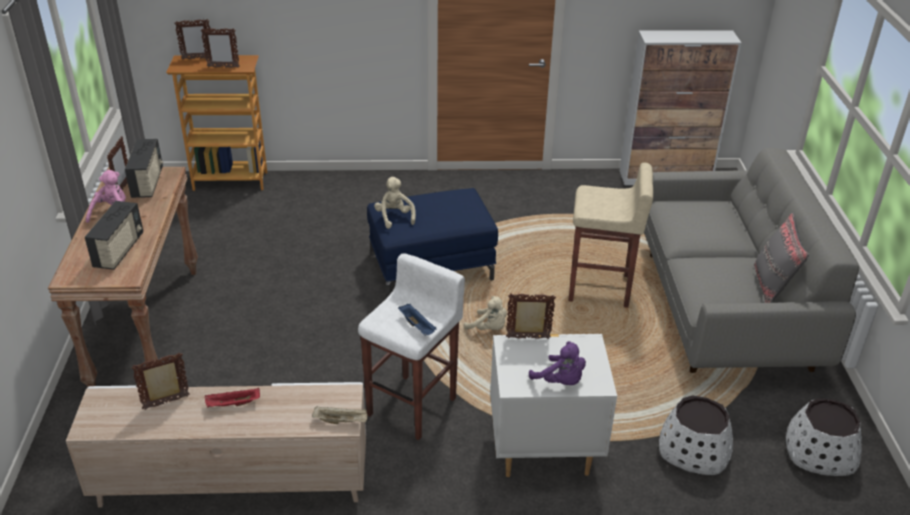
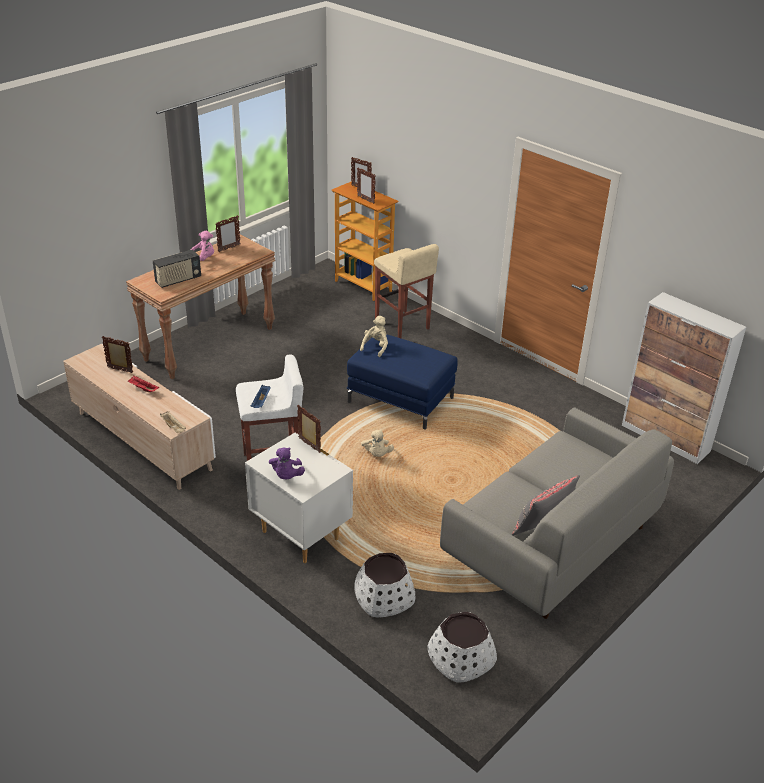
camera: 45 degrees right, 0 degrees up
(148, 183) = (243, 252): radio -> none
(600, 289) = (484, 477): beige stool -> beige stool (402, 326)

